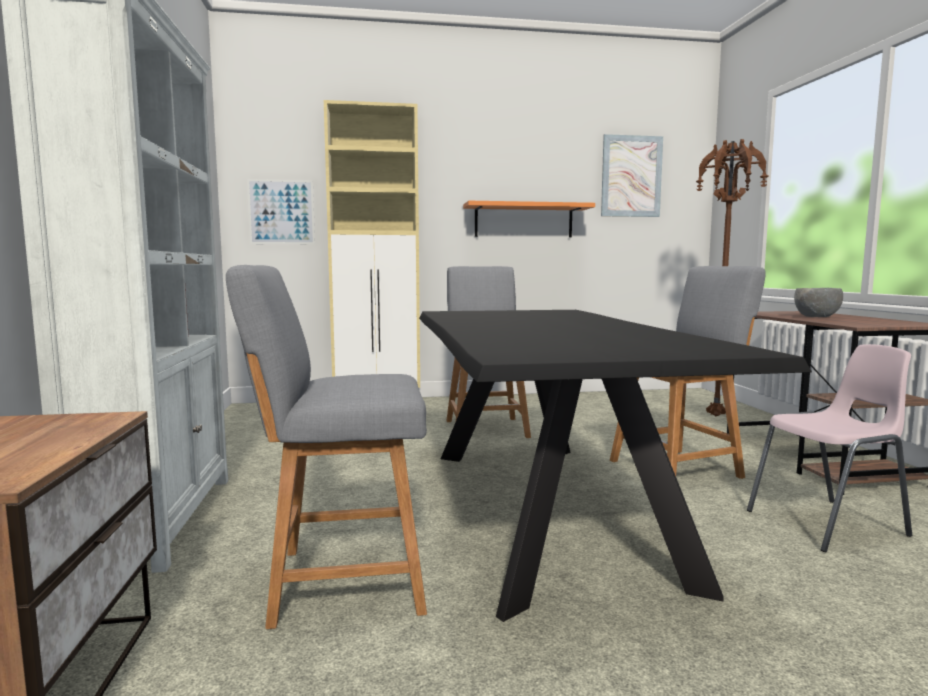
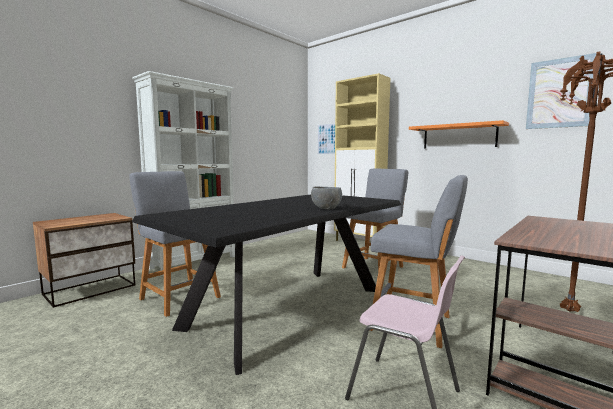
camera: 50 degrees right, 0 degrees up
(817, 317) = (557, 230): grey bowl -> grey bowl (326, 209)

